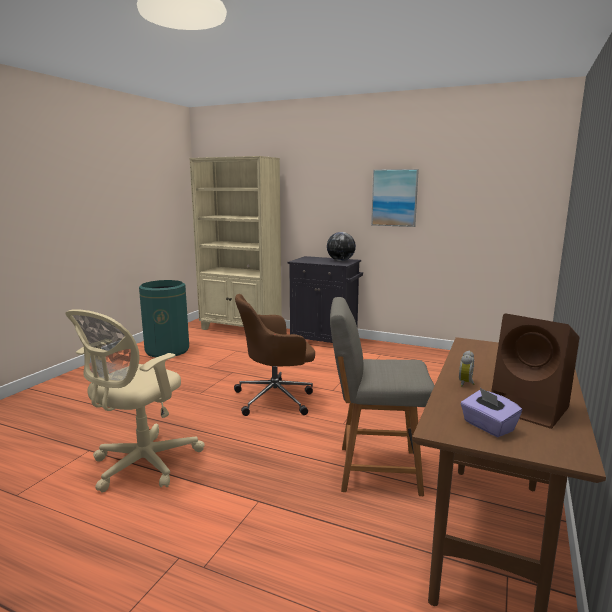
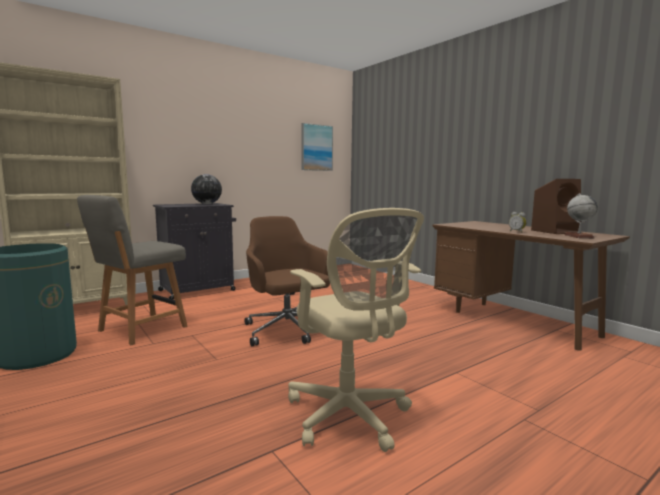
camera: 60 degrees left, 5 degrees down
(276, 398) = (287, 331): brown office chair -> brown office chair turned 135 degrees clockwise
(375, 469) = (438, 329): grey chair -> grey chair (140, 329)
(394, 197) = (243, 143): picture -> picture (316, 147)
(488, 426) = (578, 236): purple tissue box -> globe

